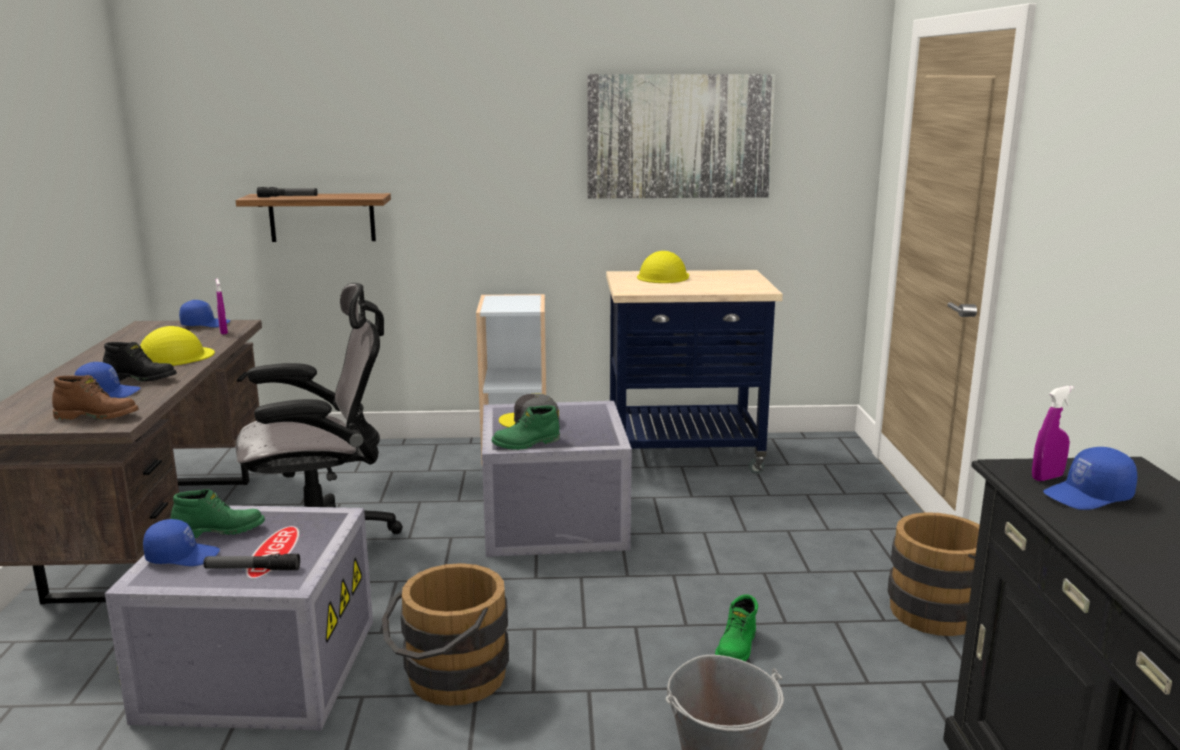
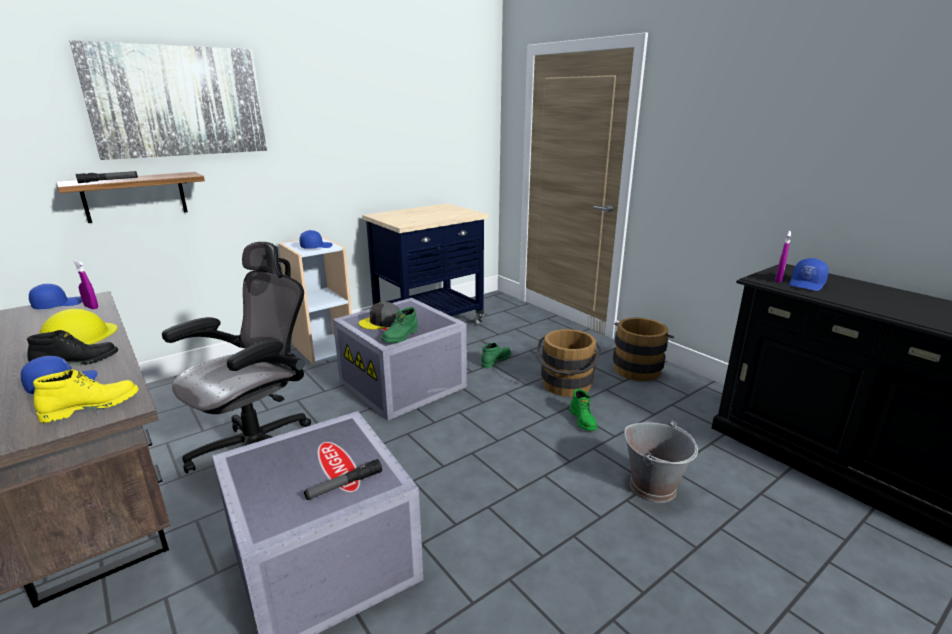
camera: 35 degrees left, 5 degrees up
(98, 416) = (92, 407): brown boot -> yellow boot
(182, 556) = (268, 499): blue cap -> blue cap (316, 247)
(220, 531) = (270, 467): green boot -> green boot (495, 360)
(448, 680) = (462, 506): brown bucket -> brown bucket (566, 387)
(663, 276) = (404, 213): yellow hard hat -> none
(679, 136) = (396, 119): picture -> picture (178, 102)

